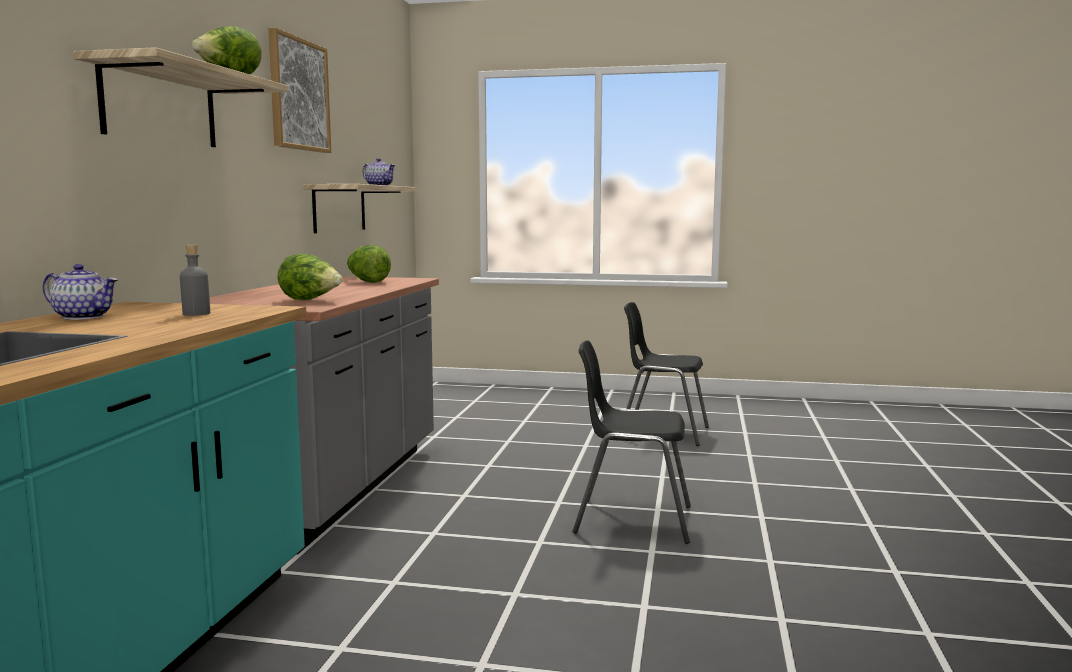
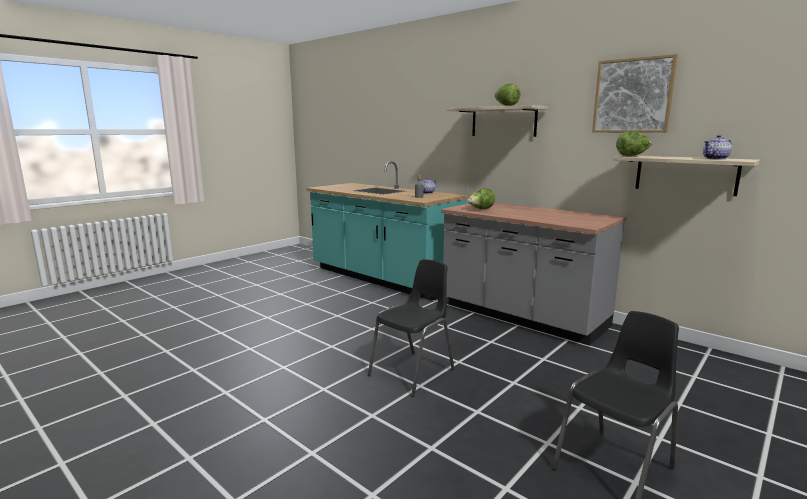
camera: 120 degrees right, 5 degrees up
(367, 282) = (569, 219): lettuce -> lettuce (632, 156)

